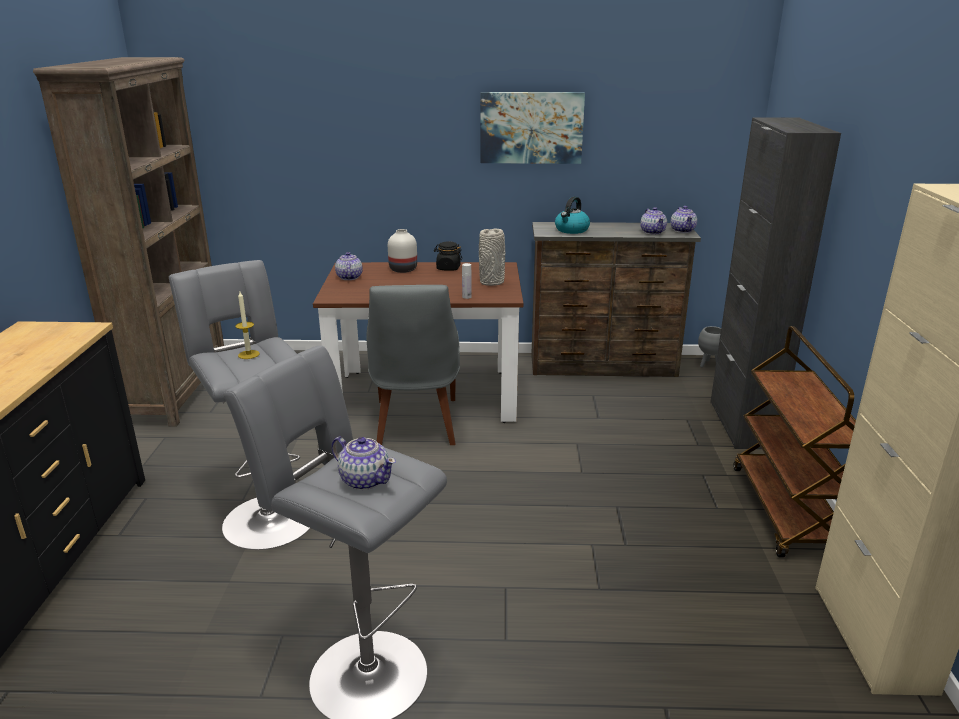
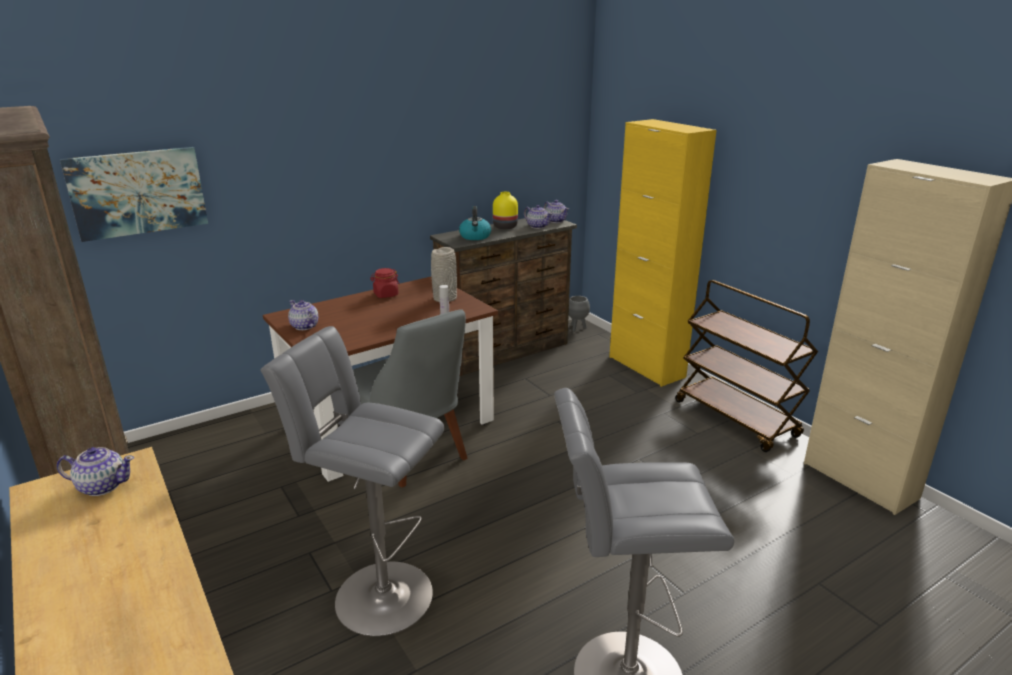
camera: 35 degrees left, 0 degrees up
(248, 354) = (370, 428): candle -> none
(365, 480) = (661, 494): teapot -> teapot (102, 486)
(403, 270) = (346, 306): white vase -> none
(448, 268) = (385, 294): black jar -> red jar
(531, 127) = (420, 147): picture -> picture (137, 192)
(618, 227) = (505, 227): none -> yellow vase
(742, 424) = (646, 367): black cabinet -> yellow cabinet

